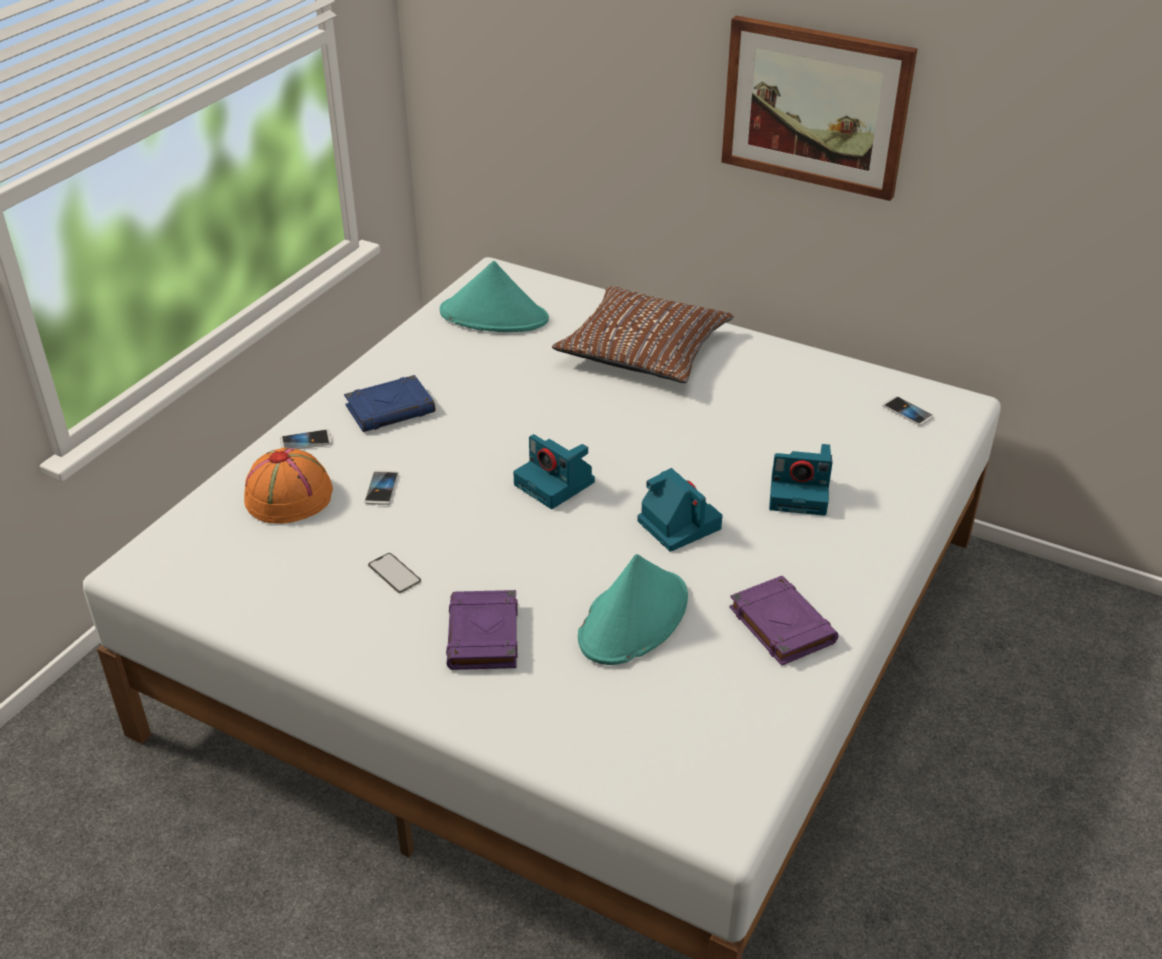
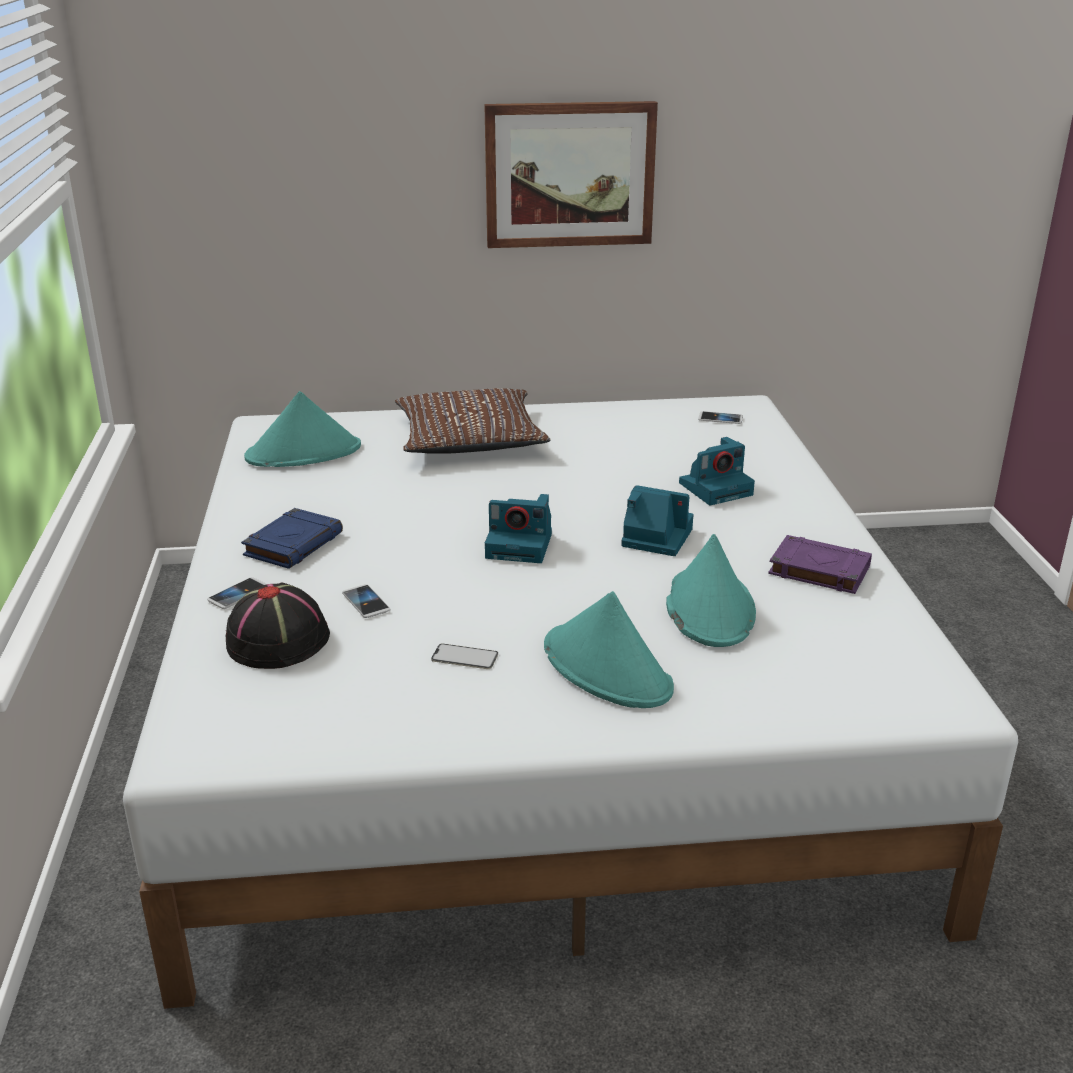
camera: 35 degrees left, 10 degrees down
(289, 496) = (278, 640): orange hat -> black hat
(484, 636) = (607, 668): purple book -> turquoise hat

